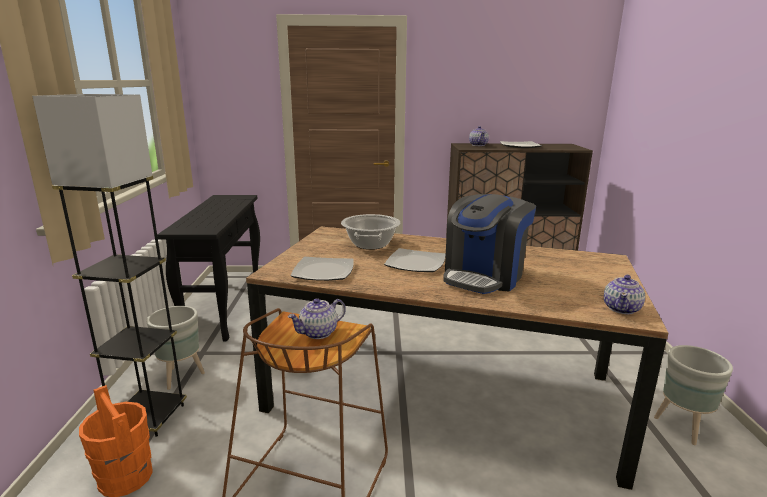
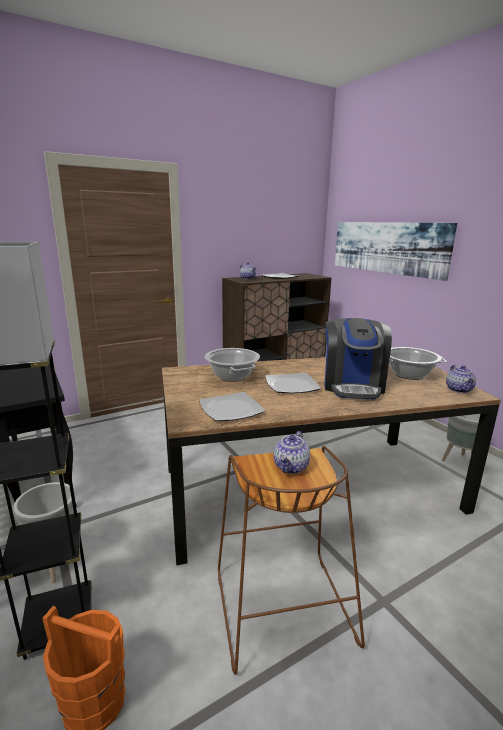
camera: 30 degrees left, 0 degrees up
(579, 279) = (409, 374): none -> cooking pot
(667, 112) = (387, 247): none -> picture

